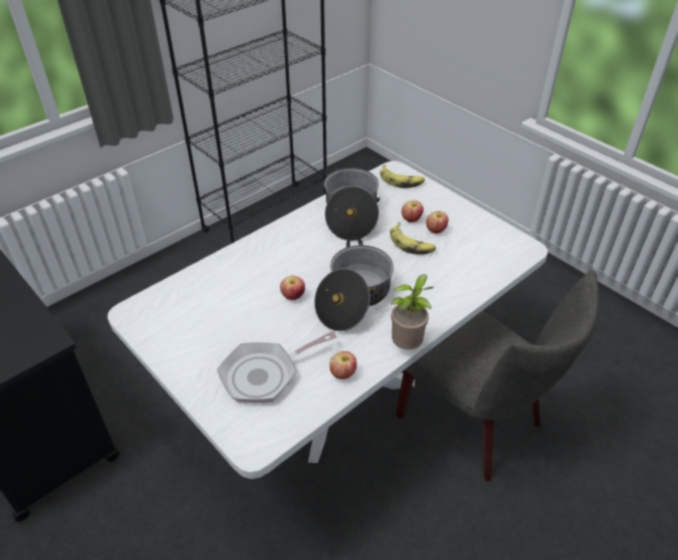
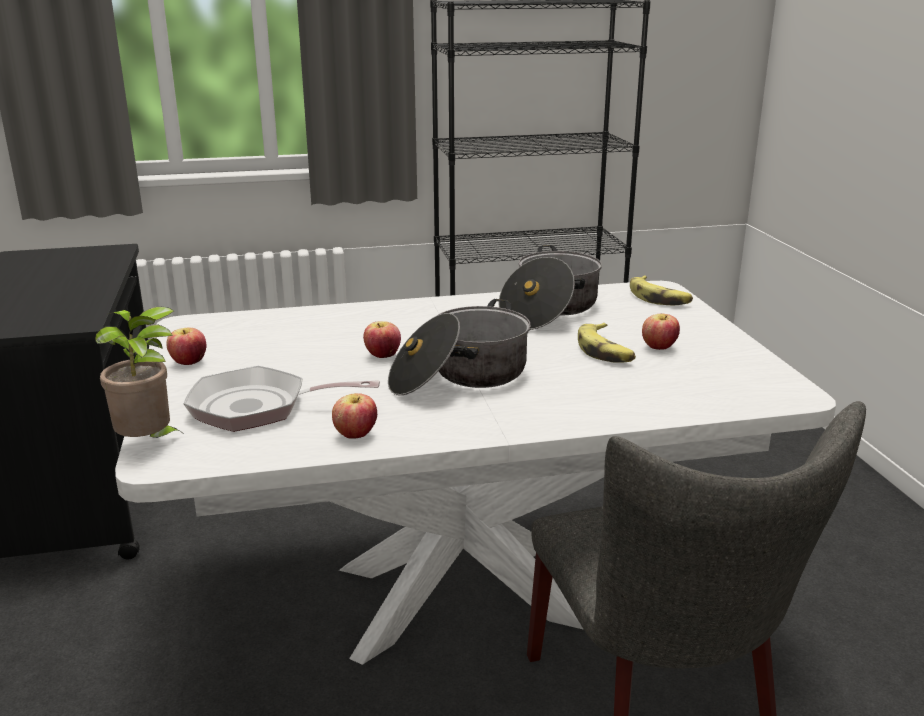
camera: 30 degrees right, 20 degrees down
(408, 345) = (481, 436): potted plant -> potted plant (150, 444)
(411, 219) = (632, 331): apple -> apple (189, 363)

